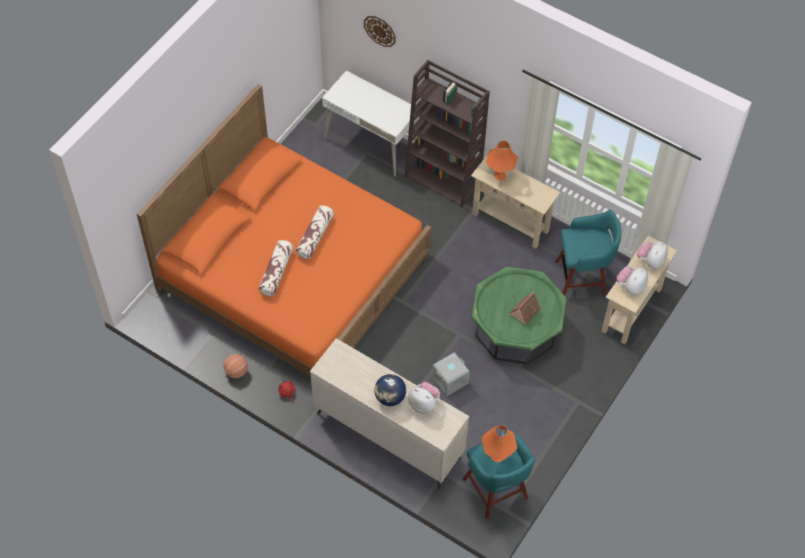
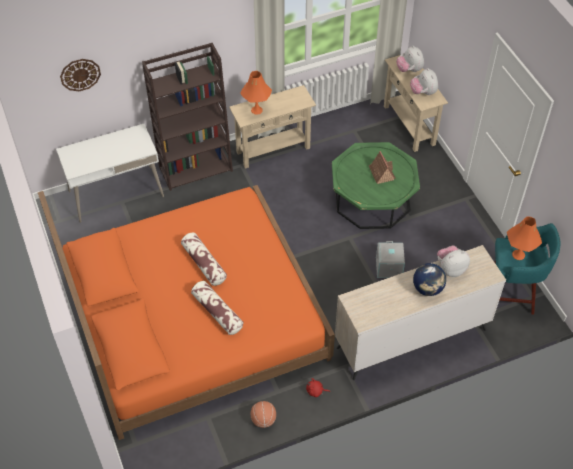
camera: 55 degrees left, 5 degrees down
(582, 277) = (358, 136): turquoise stool -> none

